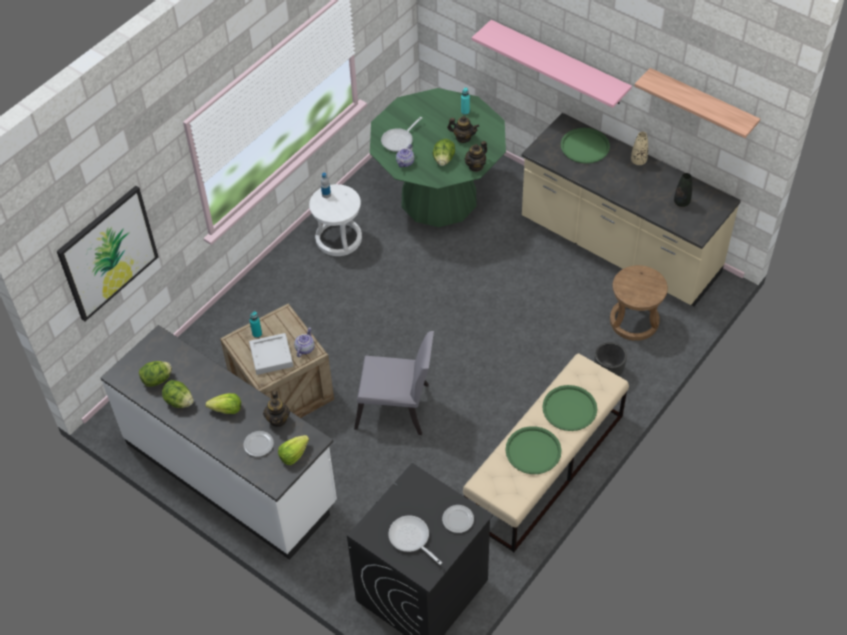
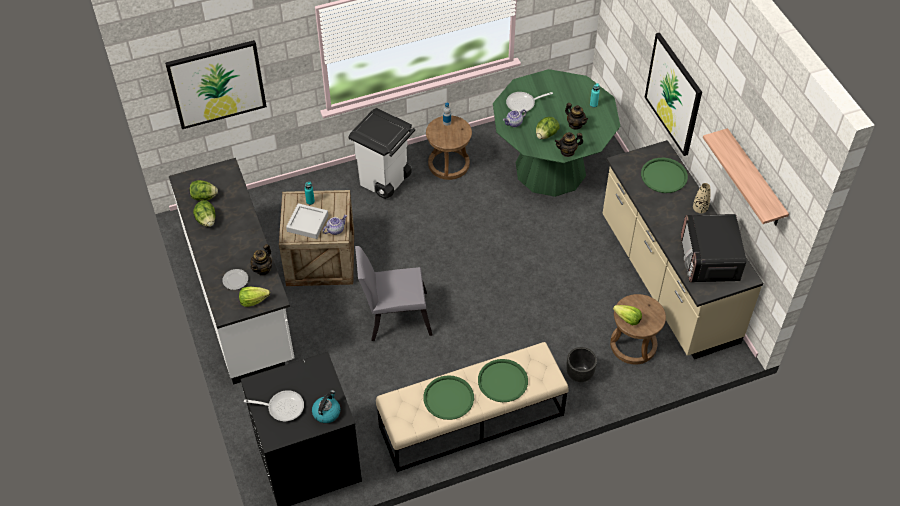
camera: 30 degrees right, 0 degrees up
(226, 410) = (233, 243): lettuce -> lettuce (627, 319)
(288, 285) = (385, 181): none -> white trash can
(338, 239) = (448, 164): white stool -> brown stool
(397, 408) = (394, 316): grey chair -> grey chair turned 135 degrees clockwise
(411, 539) = (282, 407): frying pan -> frying pan turned 105 degrees clockwise
(457, 520) = (326, 412): plate -> kettle
(559, 63) = (673, 94): pink shelf -> picture
(681, 202) = (709, 260): black vase -> microwave

